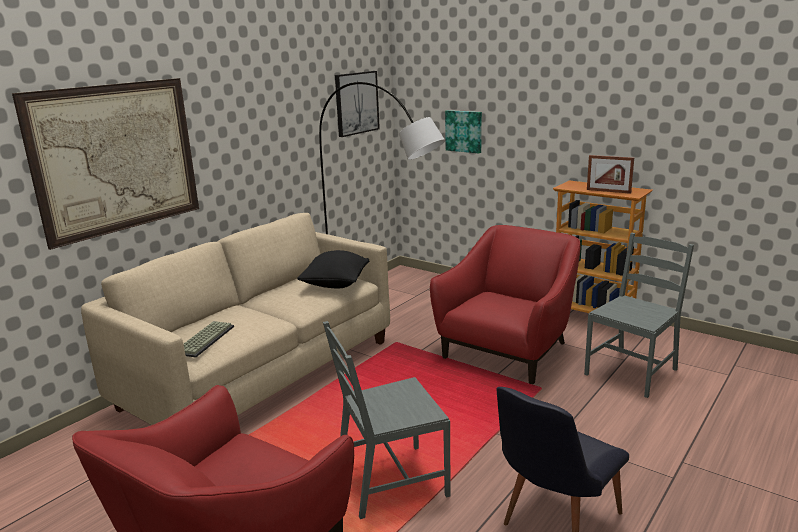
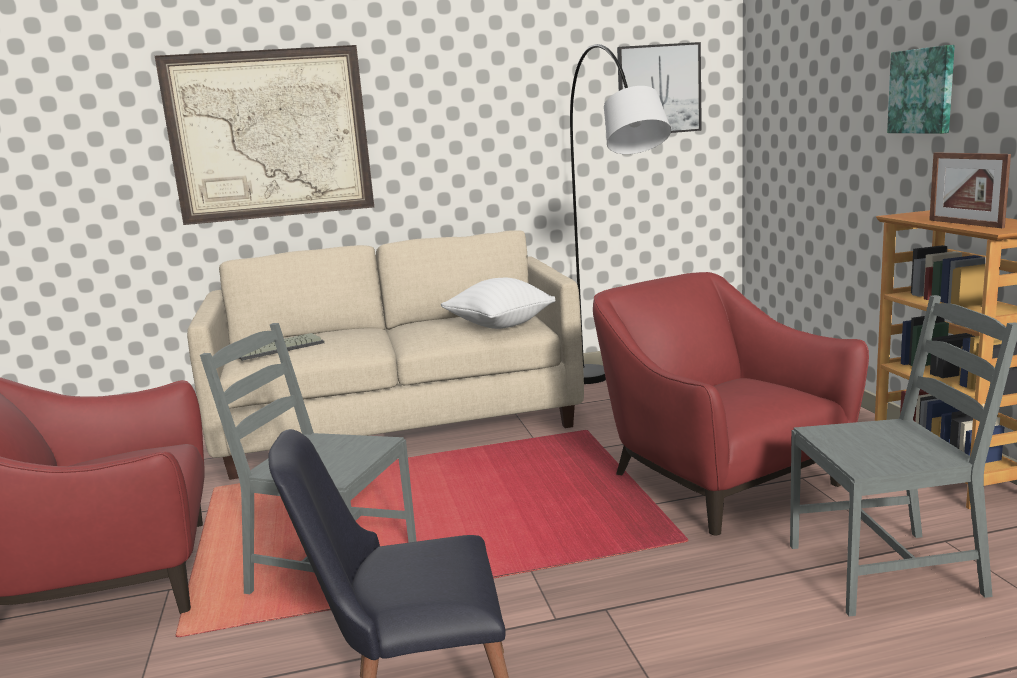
camera: 40 degrees right, 5 degrees down
(335, 284) = (500, 325): black pillow -> white pillow
(464, 131) = (811, 129): picture -> picture (922, 91)
(508, 351) = (719, 480): red armchair -> red armchair turned 105 degrees counterclockwise

